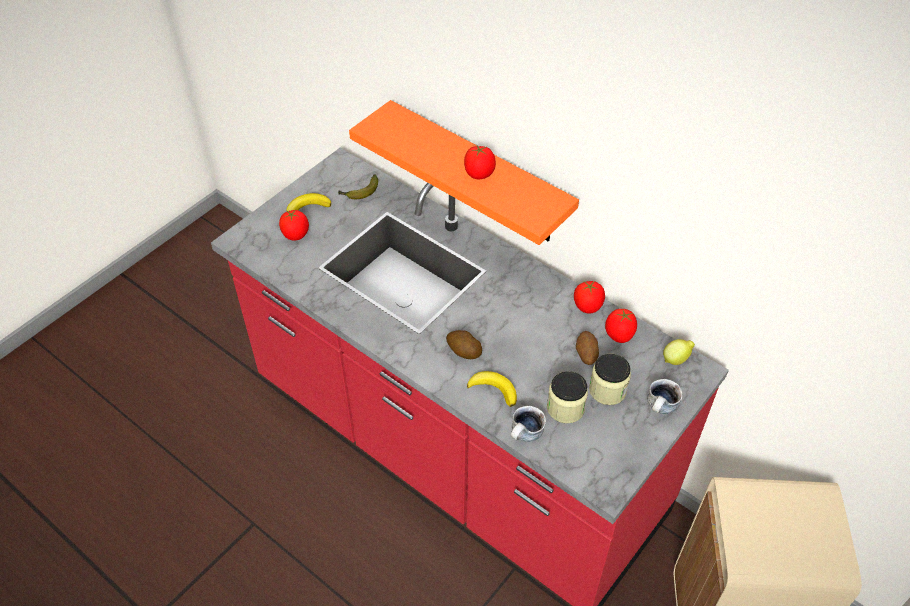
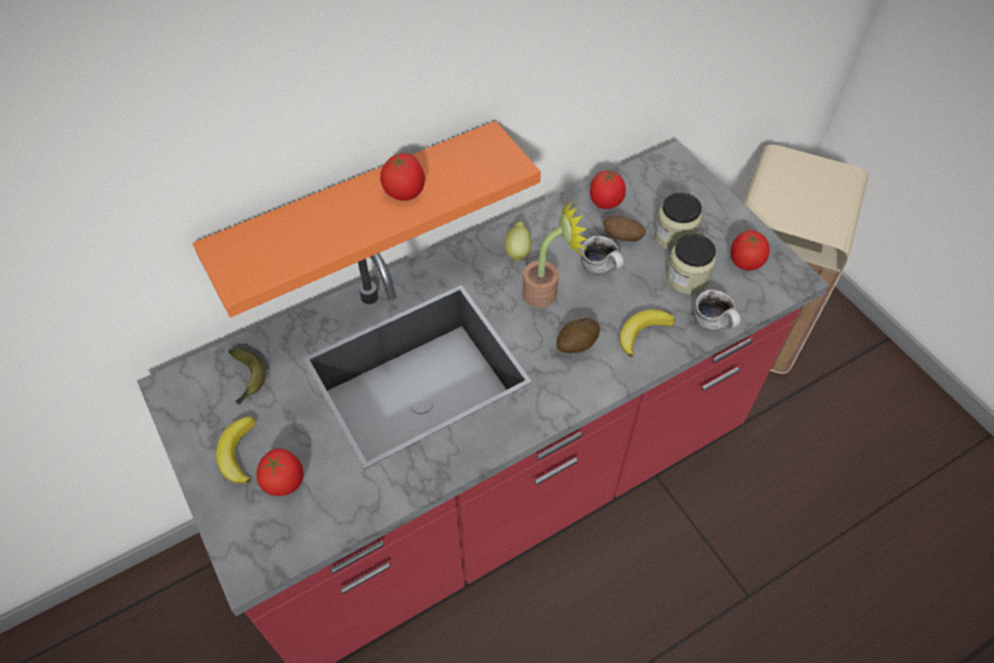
camera: 70 degrees left, 5 degrees up
(504, 321) = (547, 292): none -> potted plant
(588, 306) = (556, 213): tomato -> tomato (745, 262)
(660, 409) = (710, 204): mug -> mug (602, 269)
(676, 359) = (653, 171): lemon -> lemon (517, 251)

